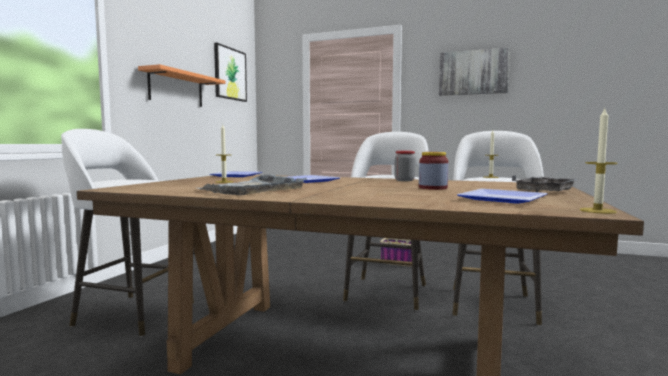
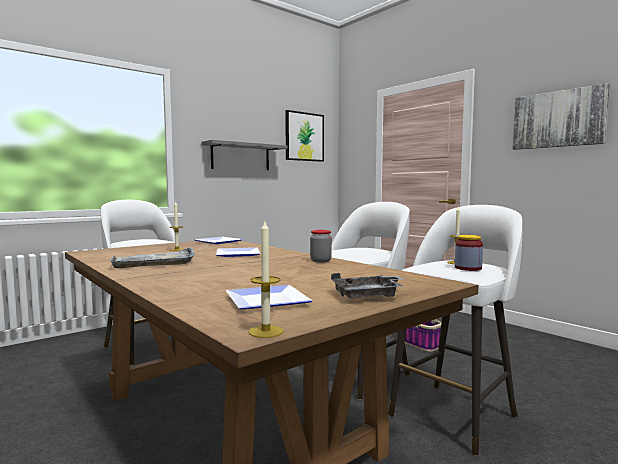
camera: 30 degrees right, 0 degrees up
(176, 89) = (240, 157): orange shelf -> grey shelf
(433, 188) = (290, 275): jar -> jar (468, 268)

